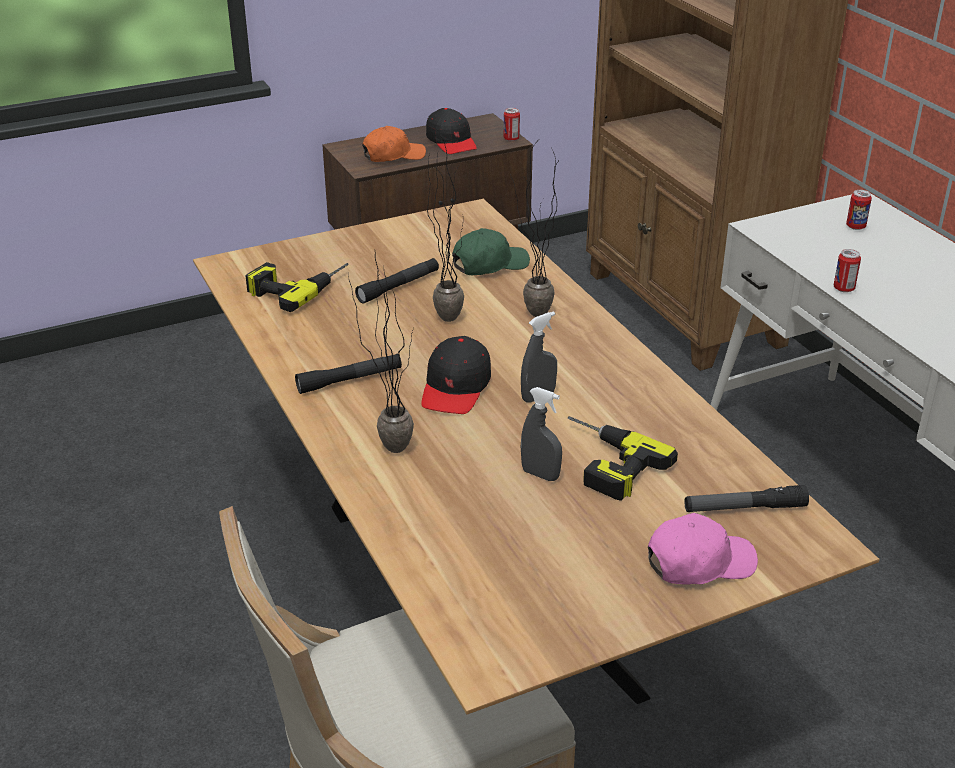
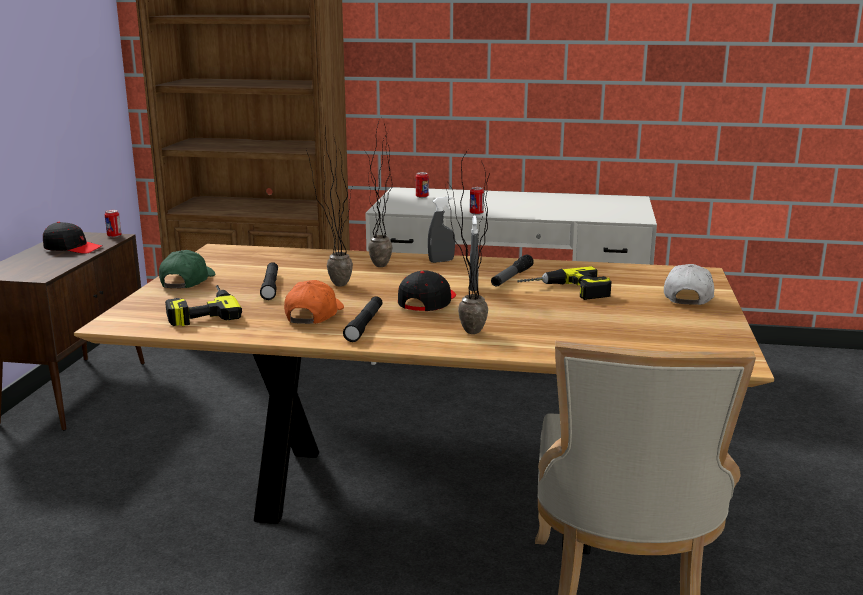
camera: 55 degrees left, 15 degrees down
(393, 155) = (45, 265): orange cap -> orange cap (314, 314)
(456, 387) = (427, 302): black cap -> black cap turned 120 degrees counterclockwise
(489, 264) = (295, 261): green cap -> green cap (187, 281)
(540, 474) = (558, 306): grey spray bottle -> grey spray bottle (441, 261)
(699, 563) = (688, 297): pink cap -> white cap
(744, 508) = (650, 277): flashlight -> flashlight (511, 277)

